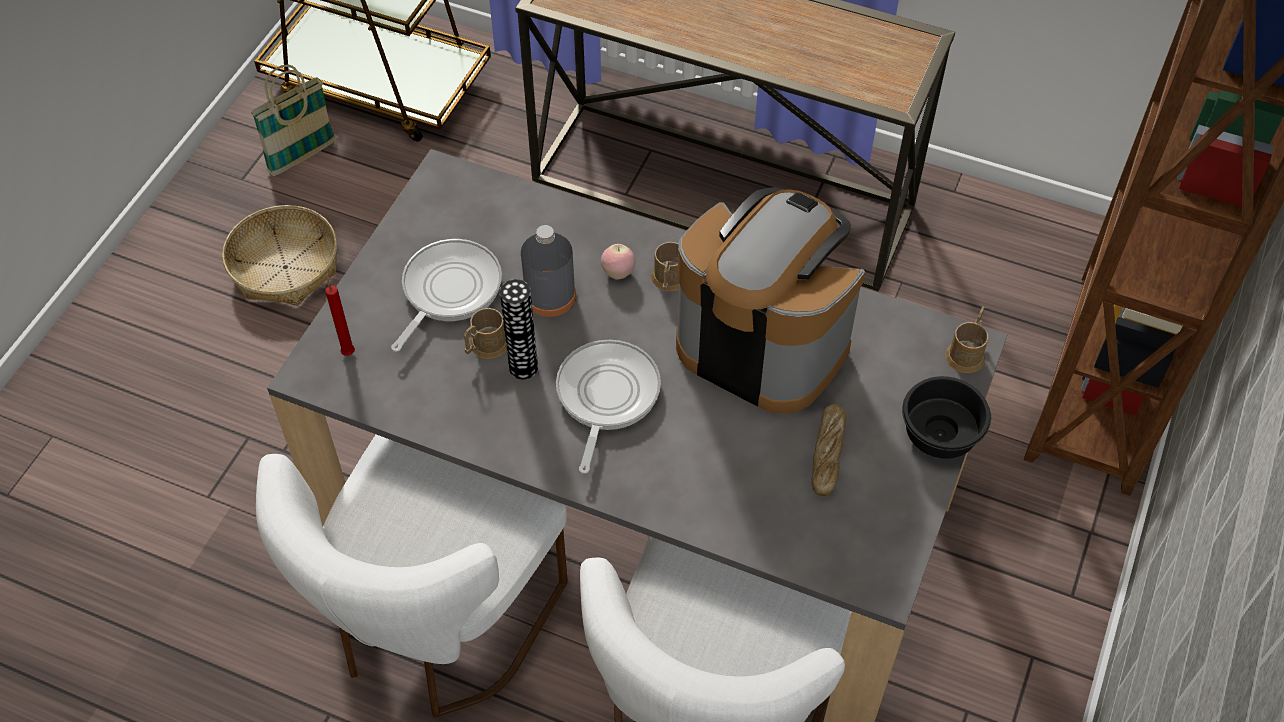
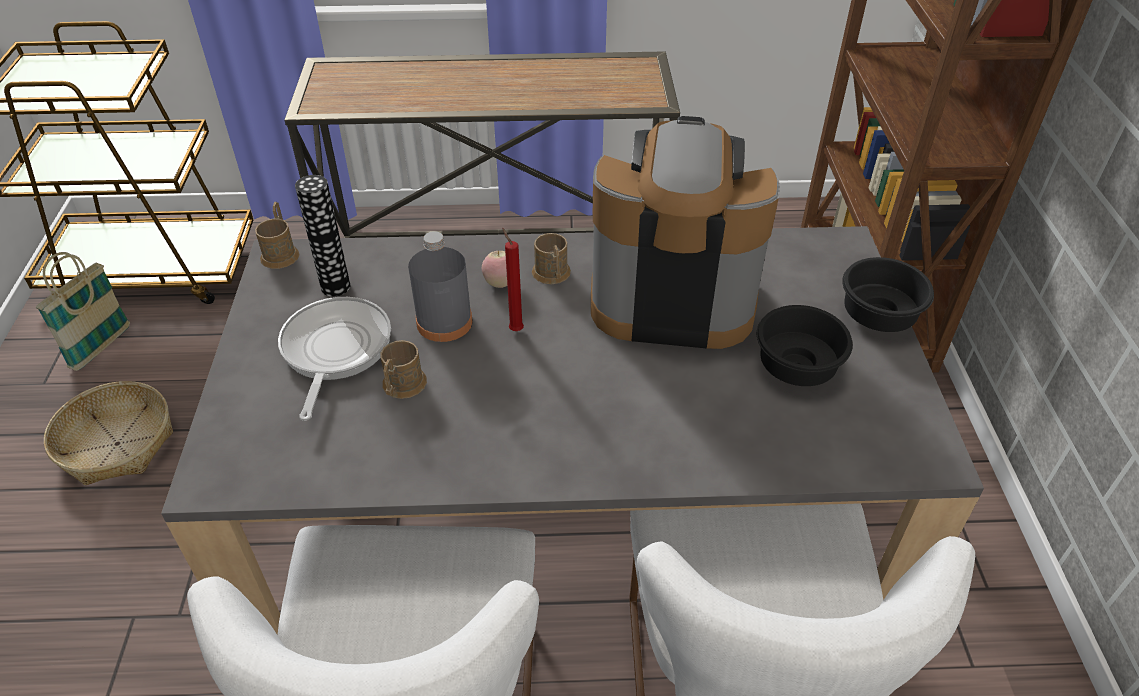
camera: 25 degrees left, 10 degrees down
(348, 351) = (247, 442): red candle -> red candle (515, 329)
(523, 367) = (453, 392): vase -> vase (335, 287)
(606, 397) = (554, 390): frying pan -> none
(828, 454) = (797, 365): bread -> black bowl
(967, 352) = (847, 248): brown mug -> brown mug (281, 252)

